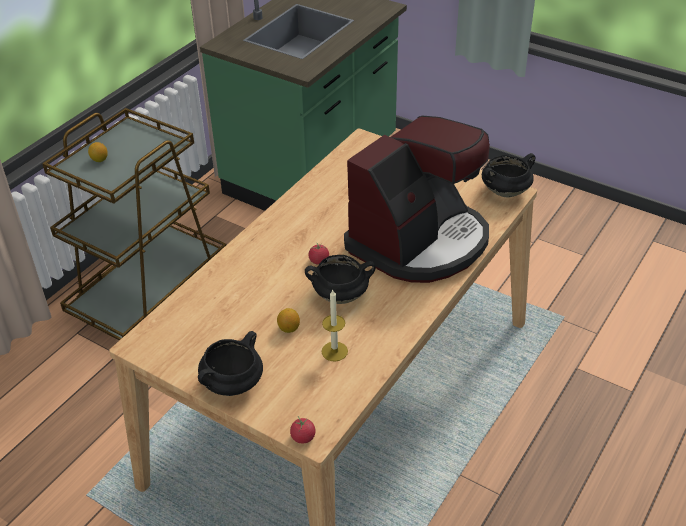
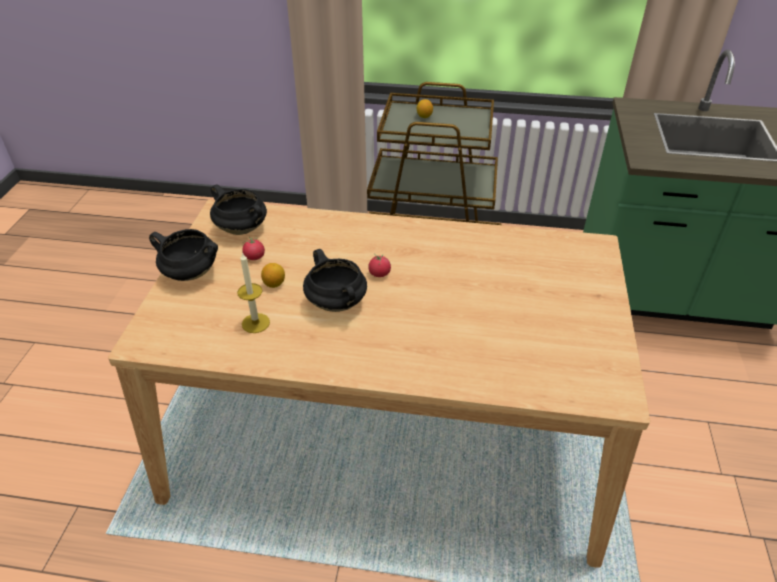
camera: 65 degrees right, 0 degrees up
(303, 437) = (136, 336): tomato -> tomato (254, 257)
(420, 242) = (459, 337): coffee machine -> none
(505, 191) = (615, 390): black cooking pot -> black cooking pot (243, 229)

